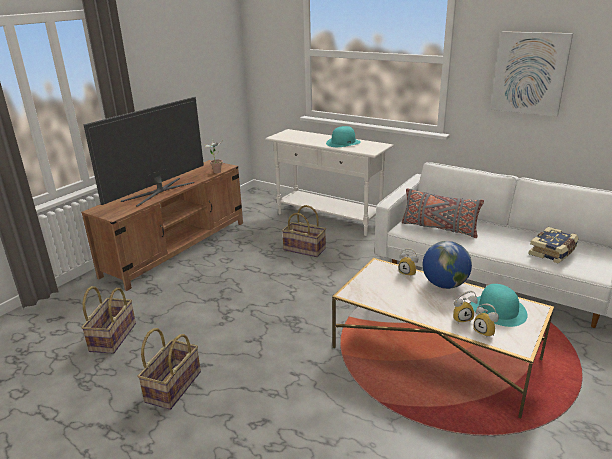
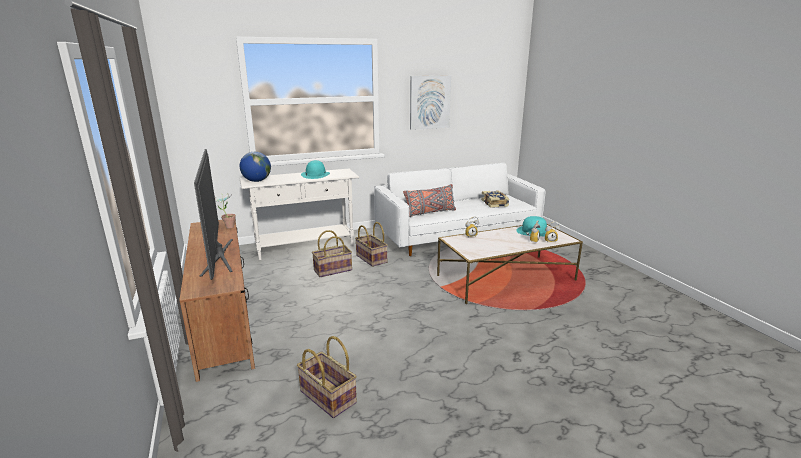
camera: 55 degrees left, 5 degrees down
(173, 386) = (440, 382): basket -> basket (371, 259)
(444, 285) = (495, 233): globe -> globe (257, 181)

